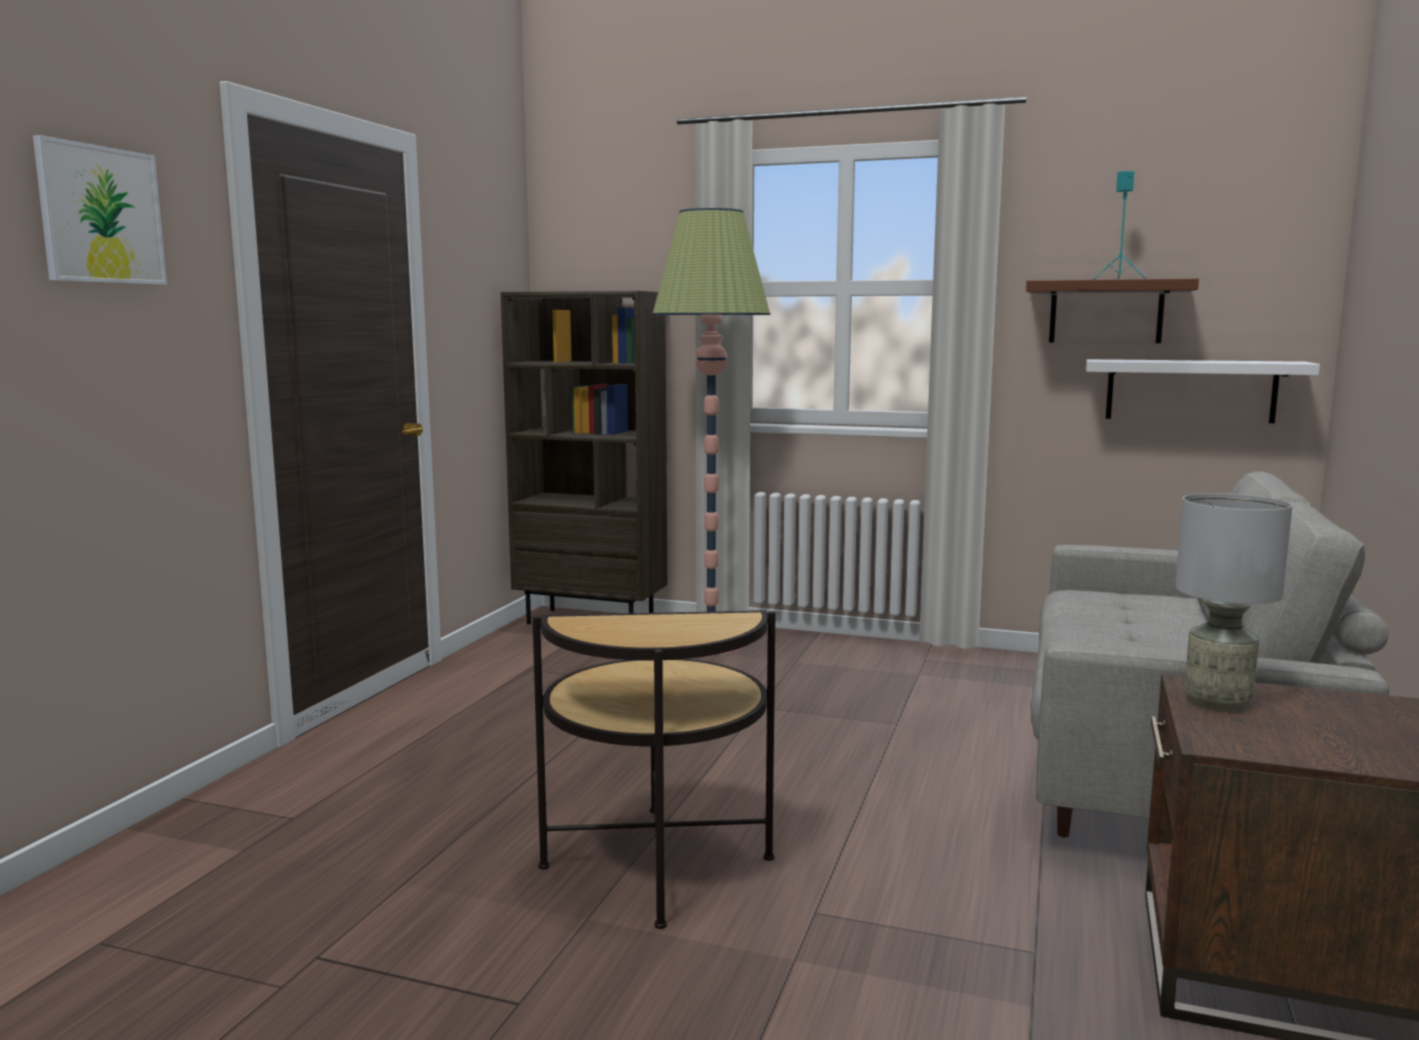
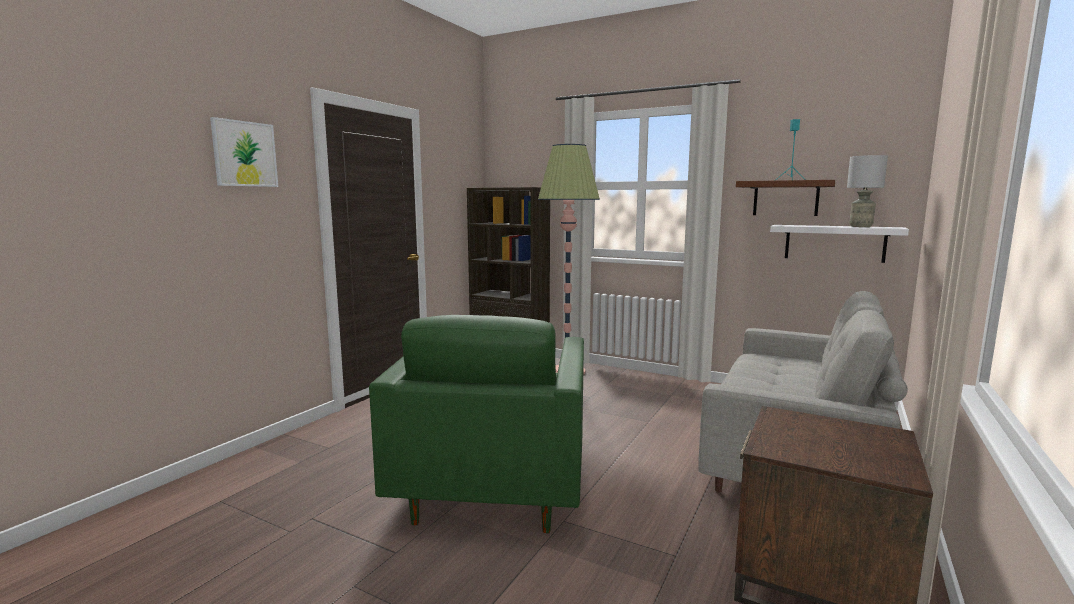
camera: 10 degrees right, 0 degrees up
(657, 862) = (493, 486): side table -> green armchair
(1218, 702) = (784, 425): grey table lamp -> grey table lamp (861, 226)

